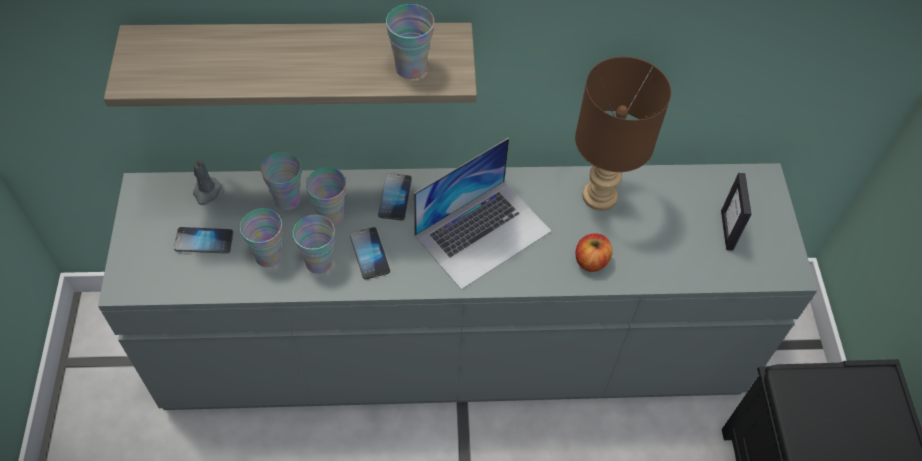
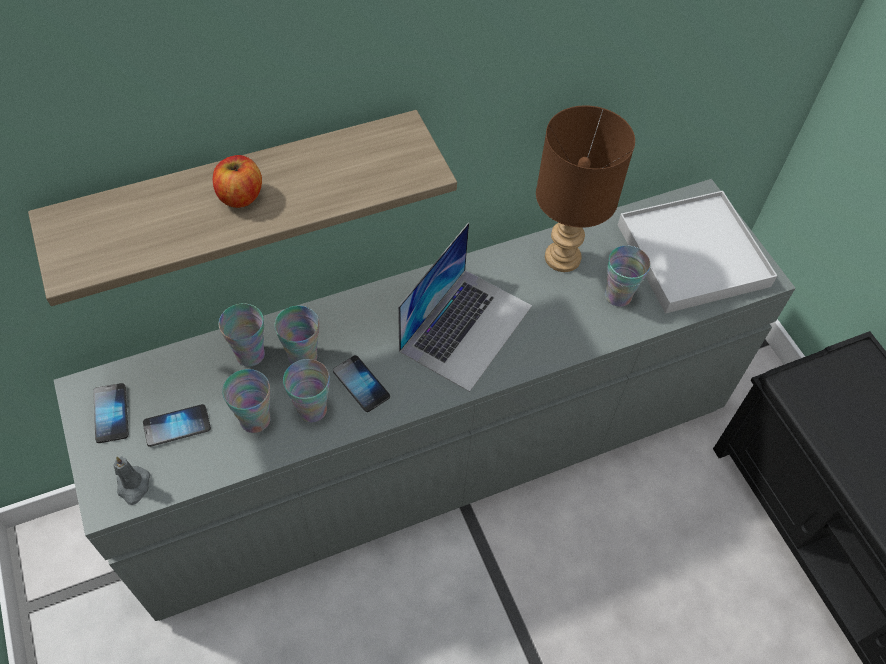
camera: 20 degrees left, 0 degrees up
(207, 192) = (158, 372): grey candle -> grey candle (133, 486)
(395, 197) = (362, 318): phone -> phone (111, 413)
(411, 68) = (376, 172): cup -> cup (618, 296)
(591, 261) = (582, 323): apple -> apple (240, 196)
(727, 230) = (693, 255): picture frame -> white tray

